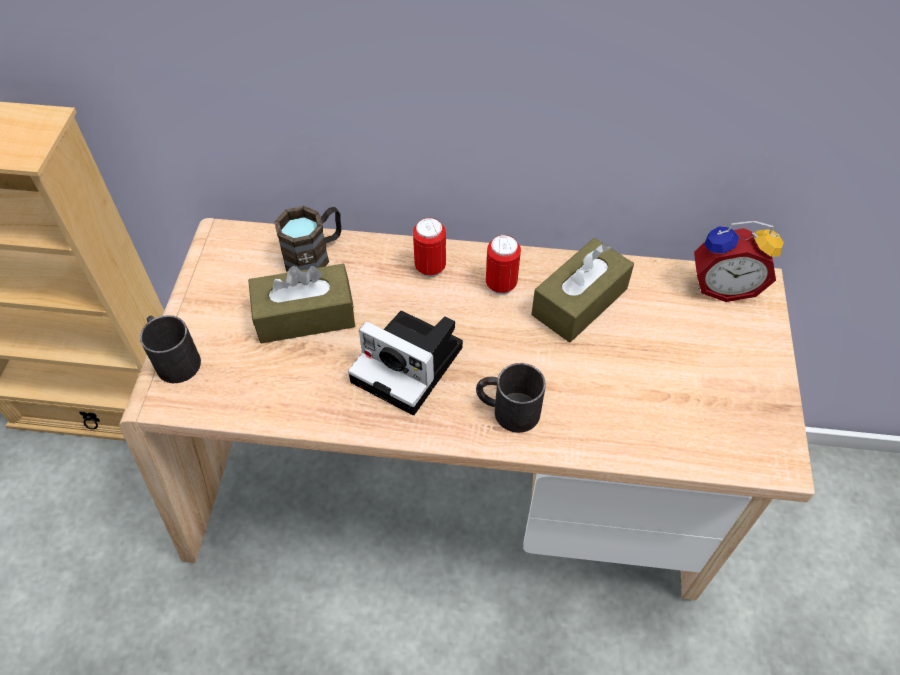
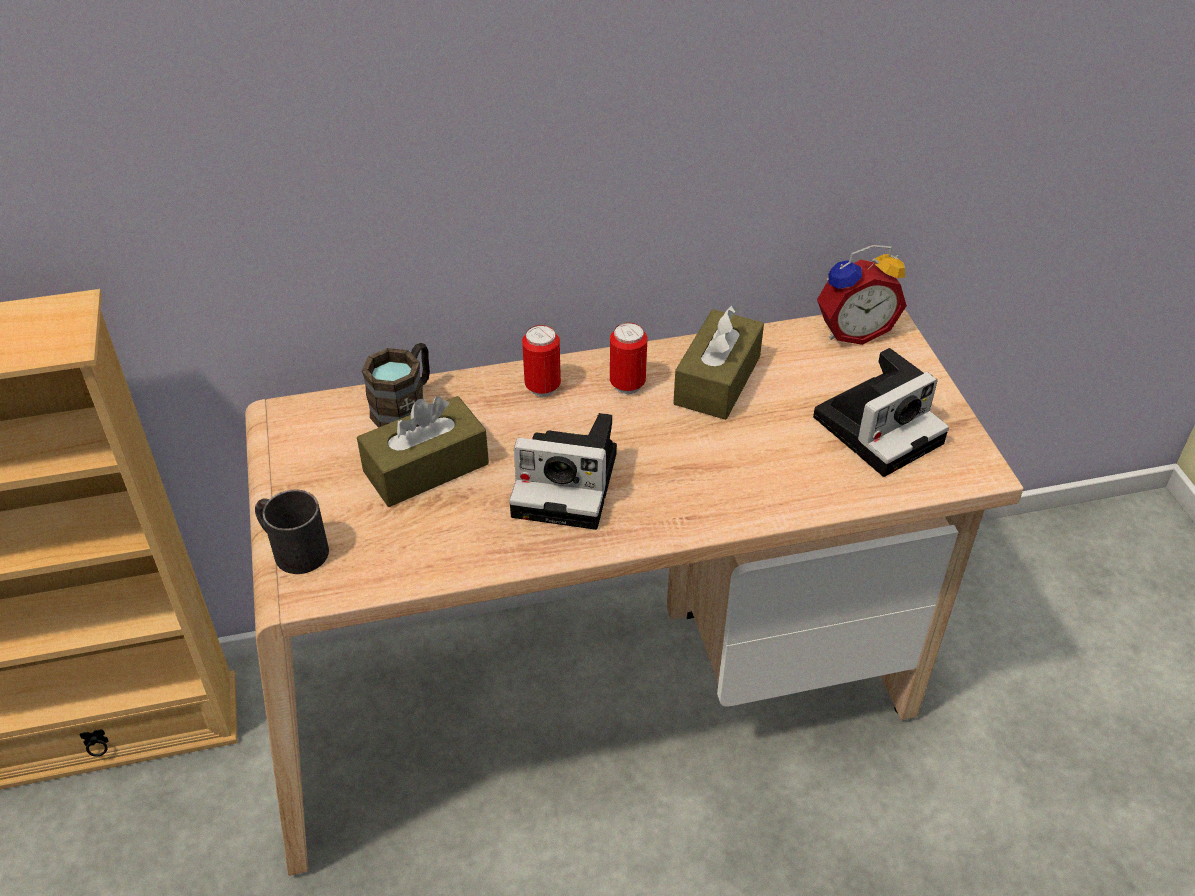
camera: 20 degrees left, 10 degrees down
(507, 410) = (692, 497): black mug -> none
(705, 390) = (880, 427): none -> camera

